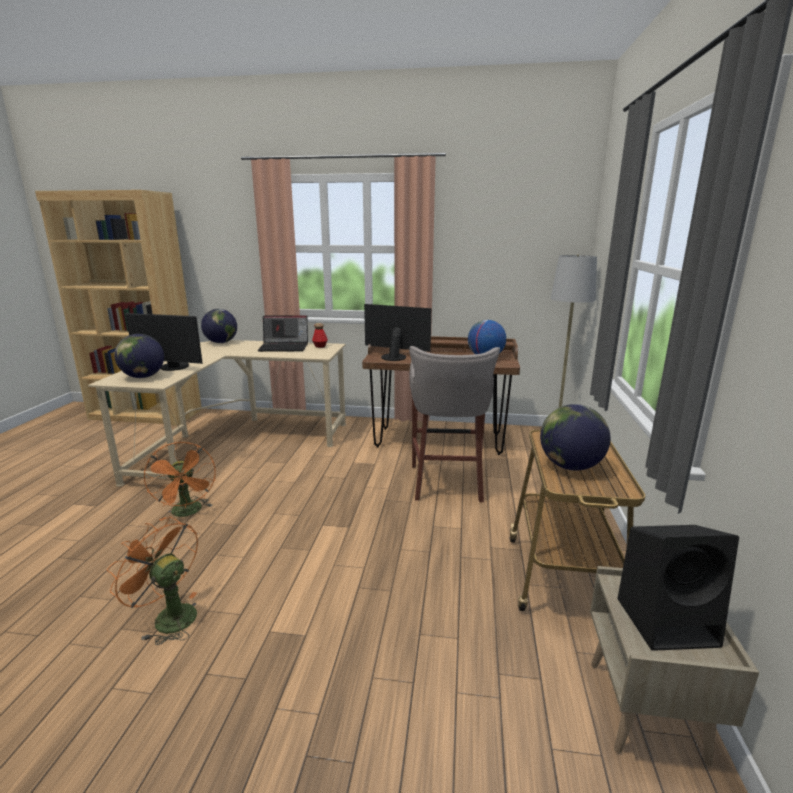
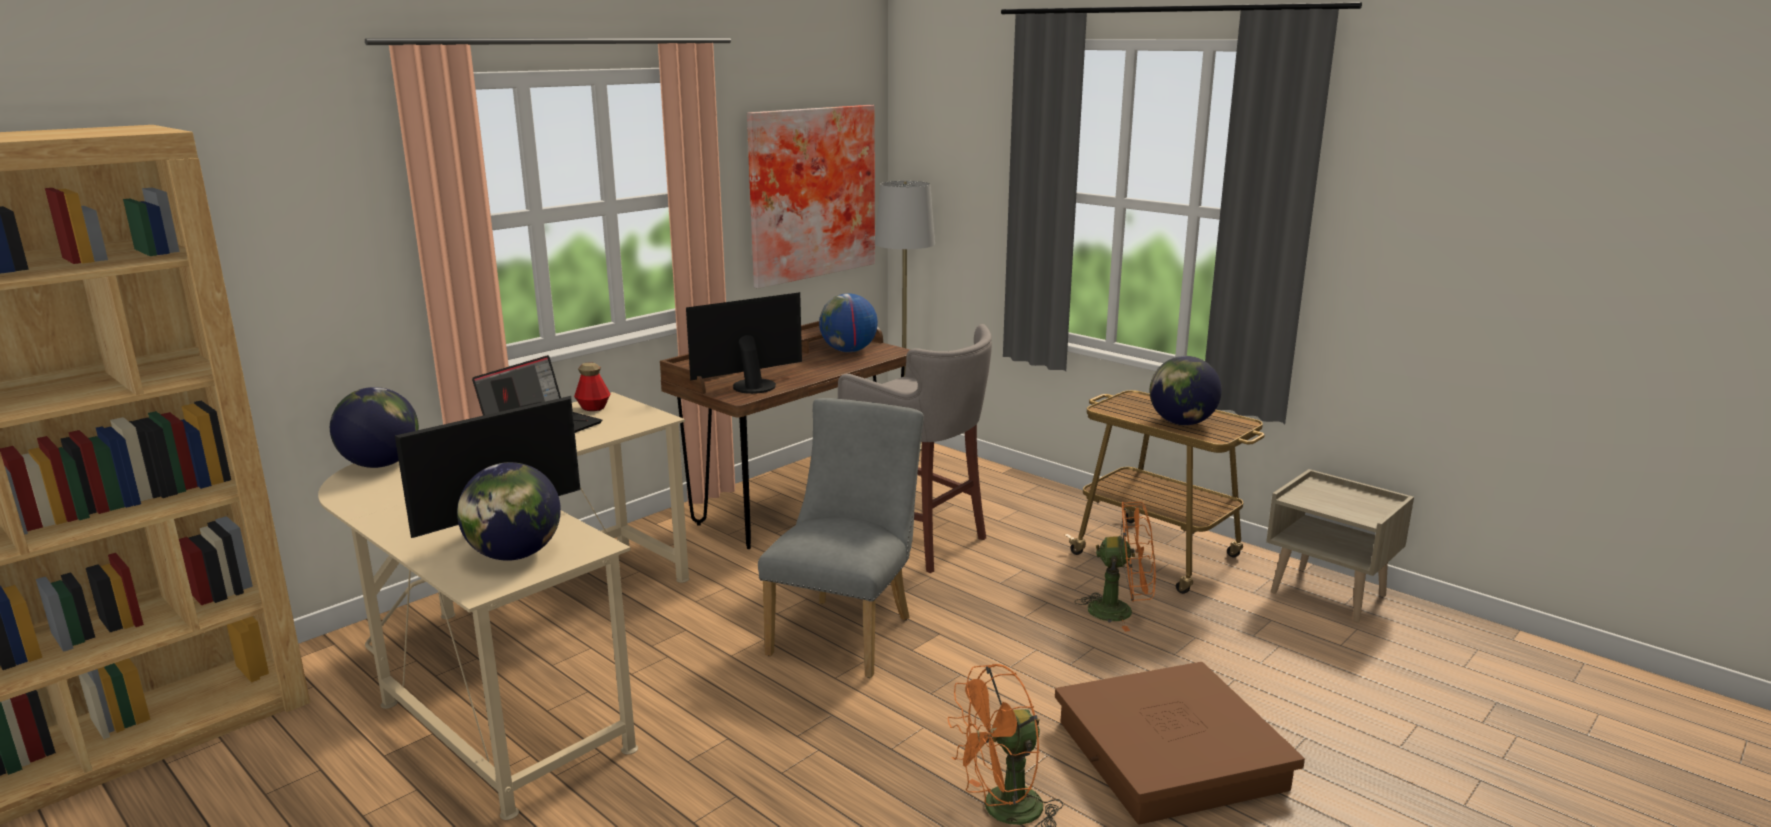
camera: 55 degrees left, 0 degrees up
(188, 512) = (734, 752): orange fan -> orange fan (1120, 611)
(272, 676) = (1171, 755): none -> brown storage box
(323, 499) = (847, 631): none -> grey chair
(514, 257) = (809, 193): none -> picture
(668, 621) = (1346, 501): black speaker -> none

